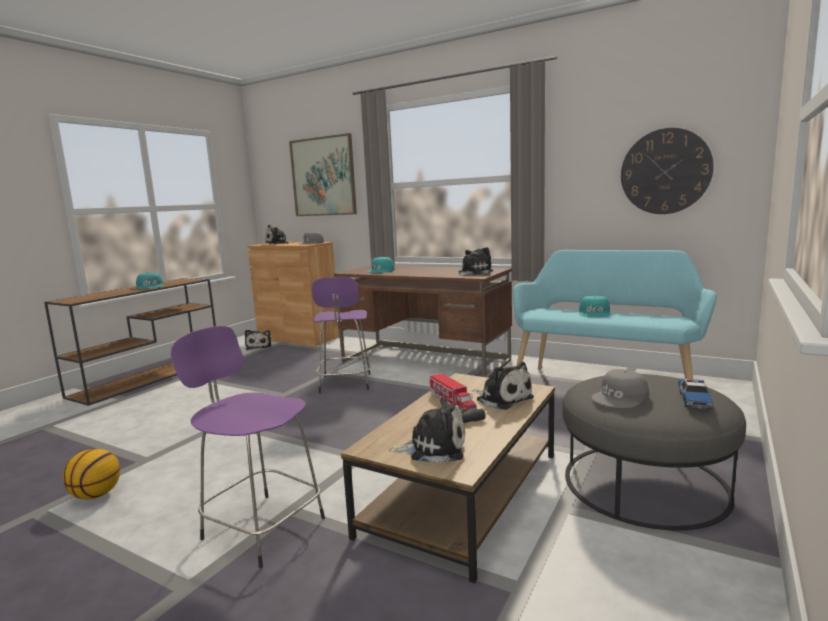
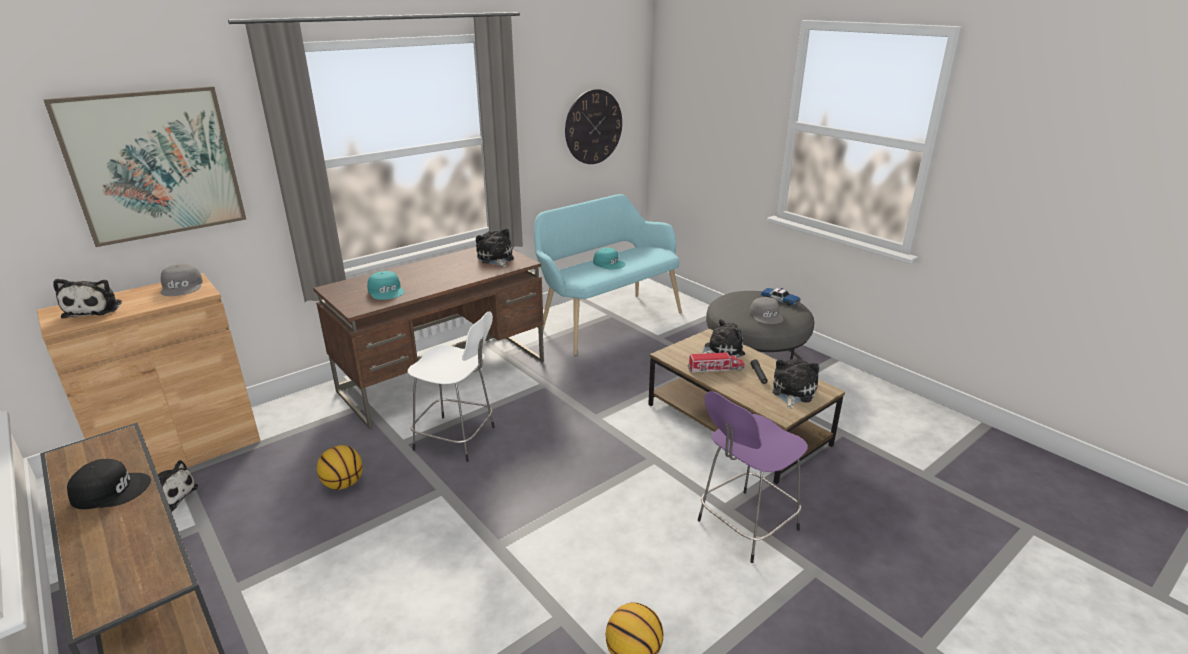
camera: 70 degrees left, 15 degrees up
(150, 286) = (111, 490): turquoise cap -> black cap
(281, 371) = (343, 484): none -> basketball
(345, 384) = (457, 439): purple stool -> white stool

